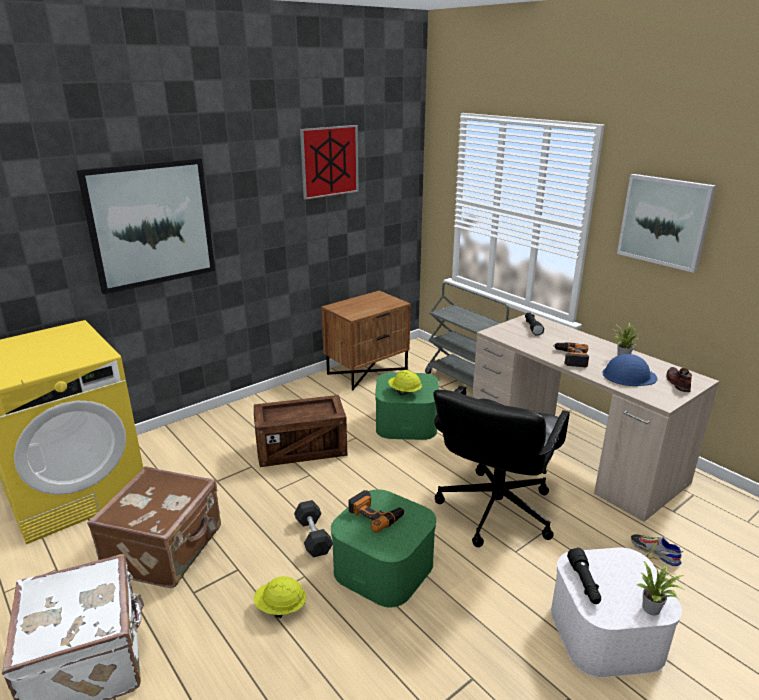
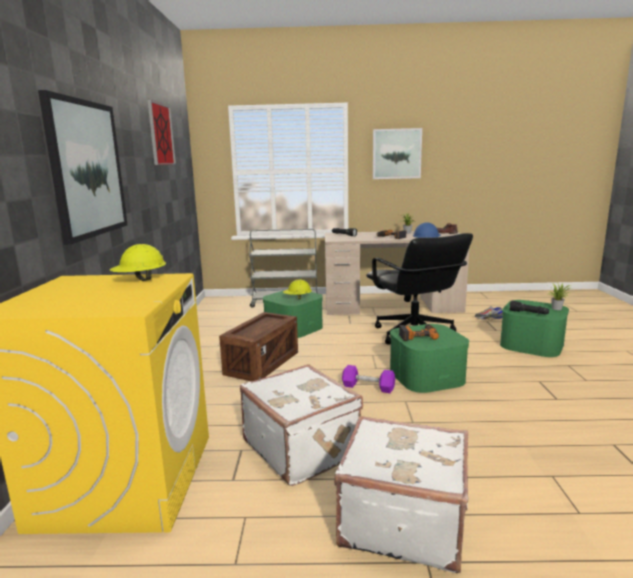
camera: 50 degrees left, 10 degrees down
(166, 550) = (302, 447): brown suitcase -> white suitcase
(280, 607) = (428, 418): yellow hard hat -> yellow hard hat (140, 280)
(313, 536) = (368, 387): grey dumbbell -> purple dumbbell
(367, 371) = (210, 319): brown nightstand -> none
(606, 632) = (532, 344): white storage box -> green storage box

